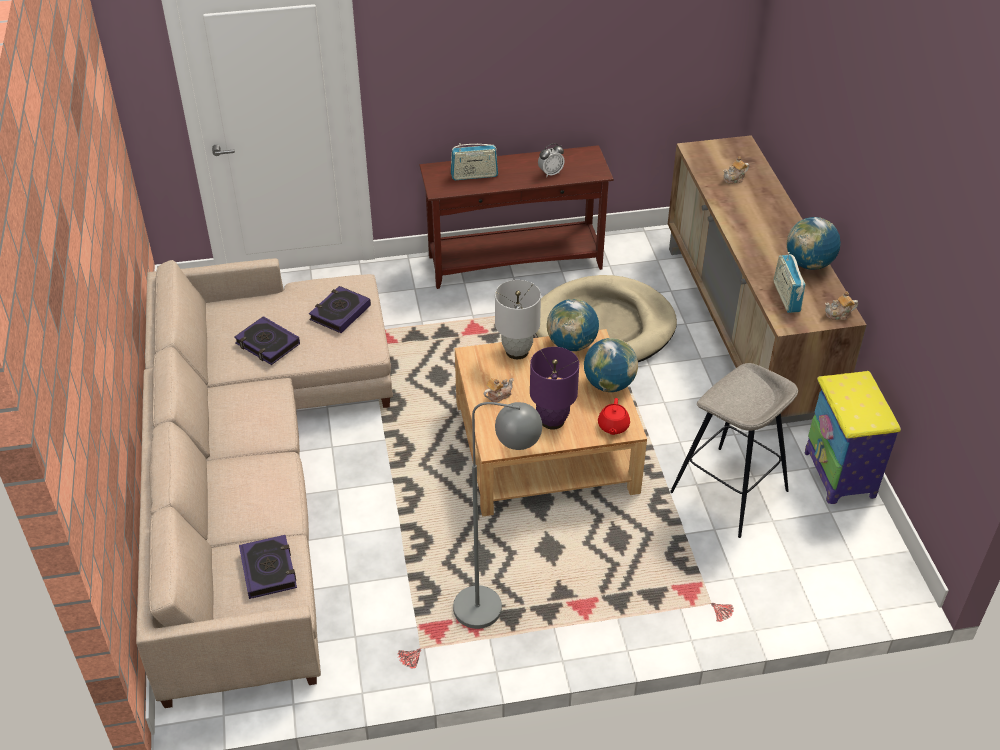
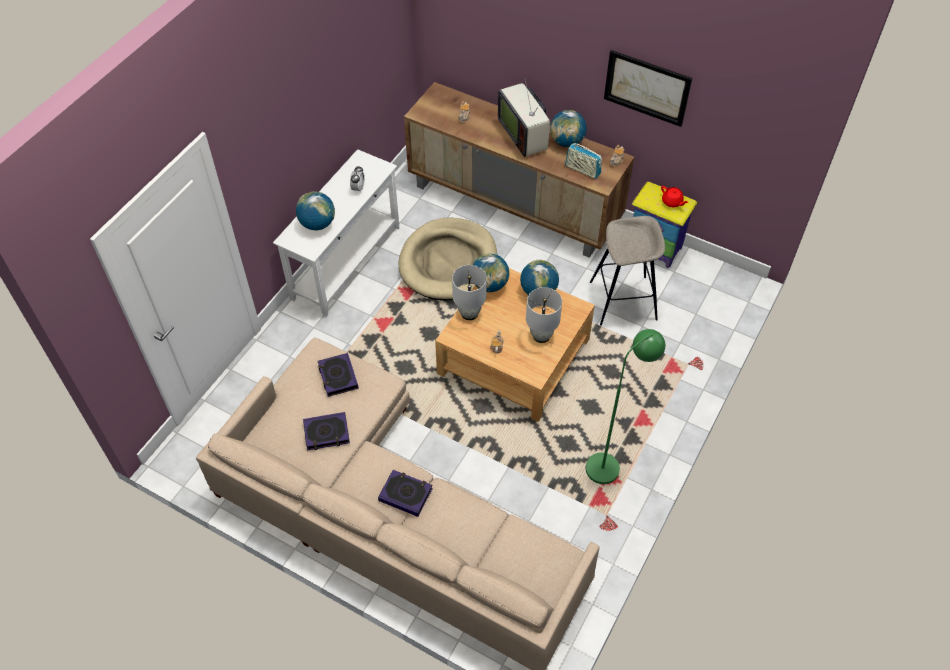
camera: 50 degrees left, 10 degrees up
(268, 570) = (525, 549): book -> book (405, 494)
(474, 175) = (317, 224): radio -> globe
(492, 611) = (610, 463): grey floor lamp -> green floor lamp
(515, 261) = (346, 262): brown console table -> white console table
(552, 420) = (541, 336): purple table lamp -> white table lamp
(613, 426) = (572, 312): red teapot -> red teapot (672, 202)
(773, 230) = (524, 134): none -> television
(897, 220) = (647, 87): none -> picture

